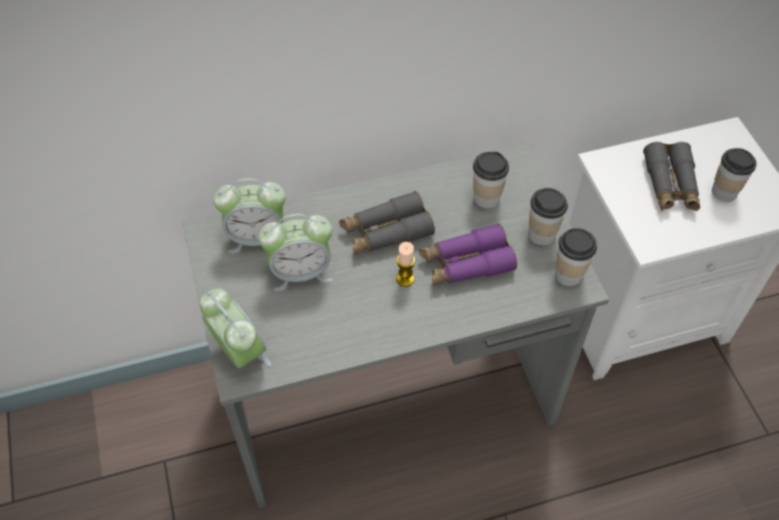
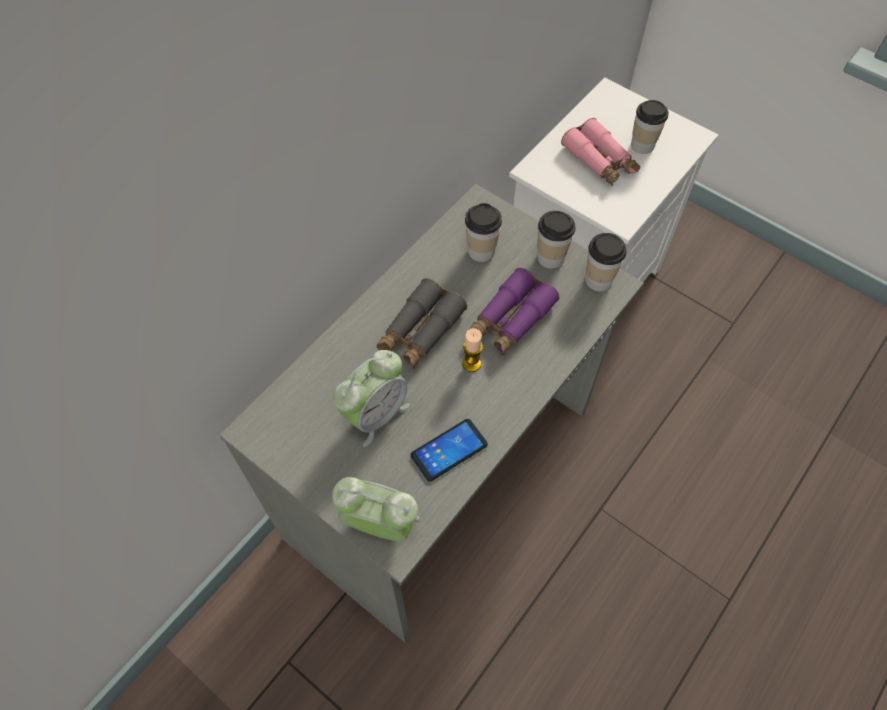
camera: 35 degrees left, 5 degrees up
(257, 238) = (307, 406): alarm clock -> none
(333, 331) = (449, 450): none -> phone
(670, 185) = (599, 160): grey binoculars -> pink binoculars

